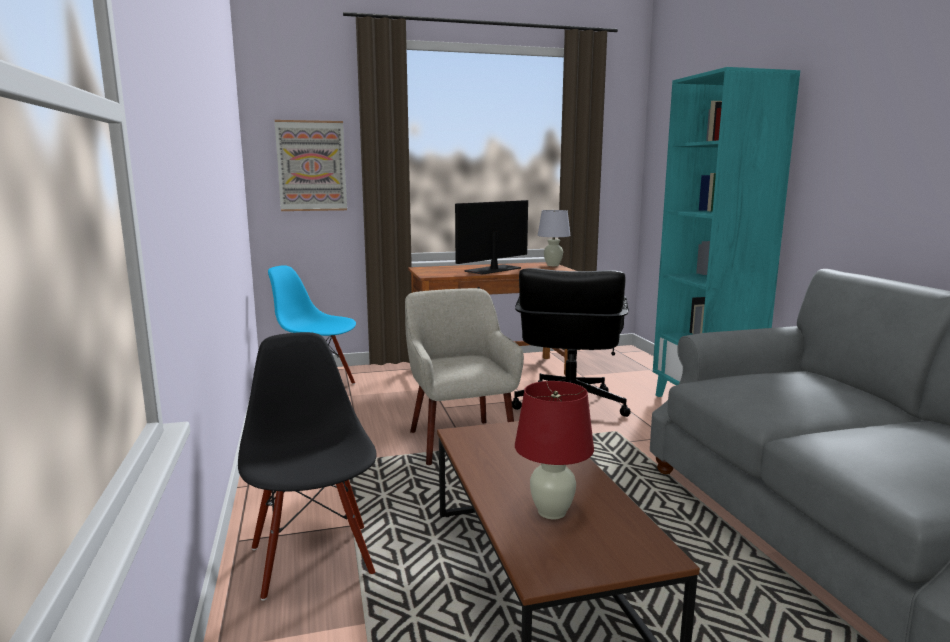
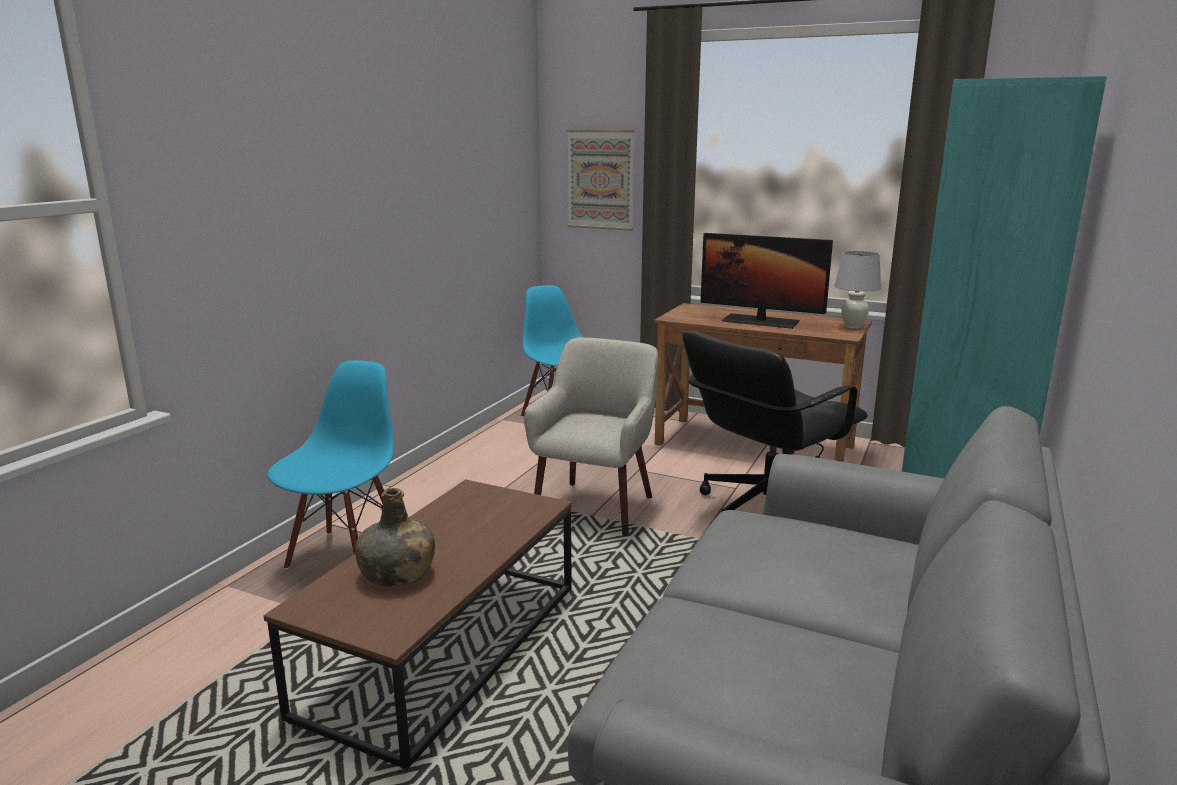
camera: 40 degrees right, 5 degrees up
(313, 560) = (347, 557): black chair -> blue chair
(493, 270) = (760, 321): monitor -> monitor turned 150 degrees counterclockwise
(552, 512) = (397, 573): red table lamp -> green bottle

